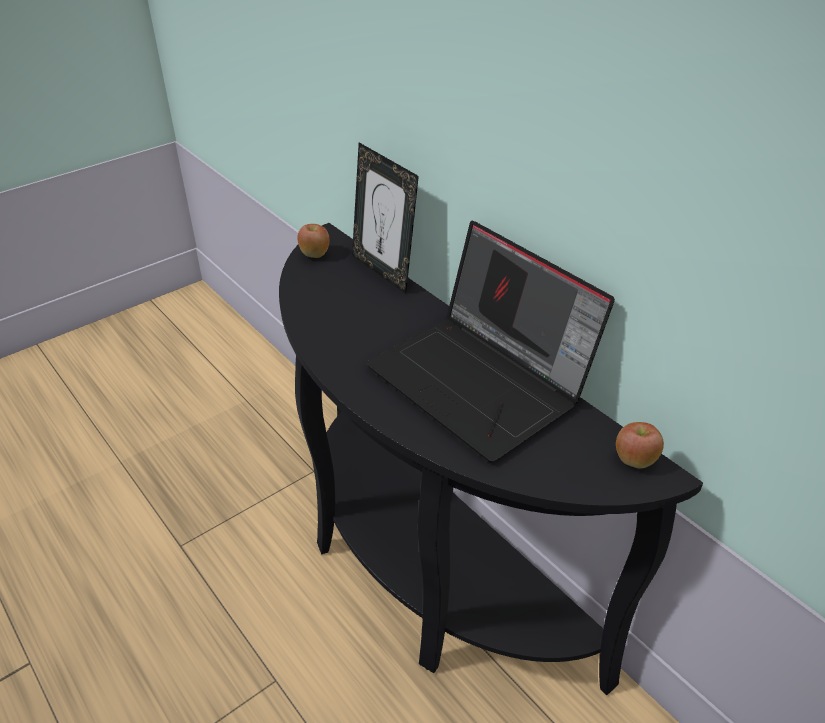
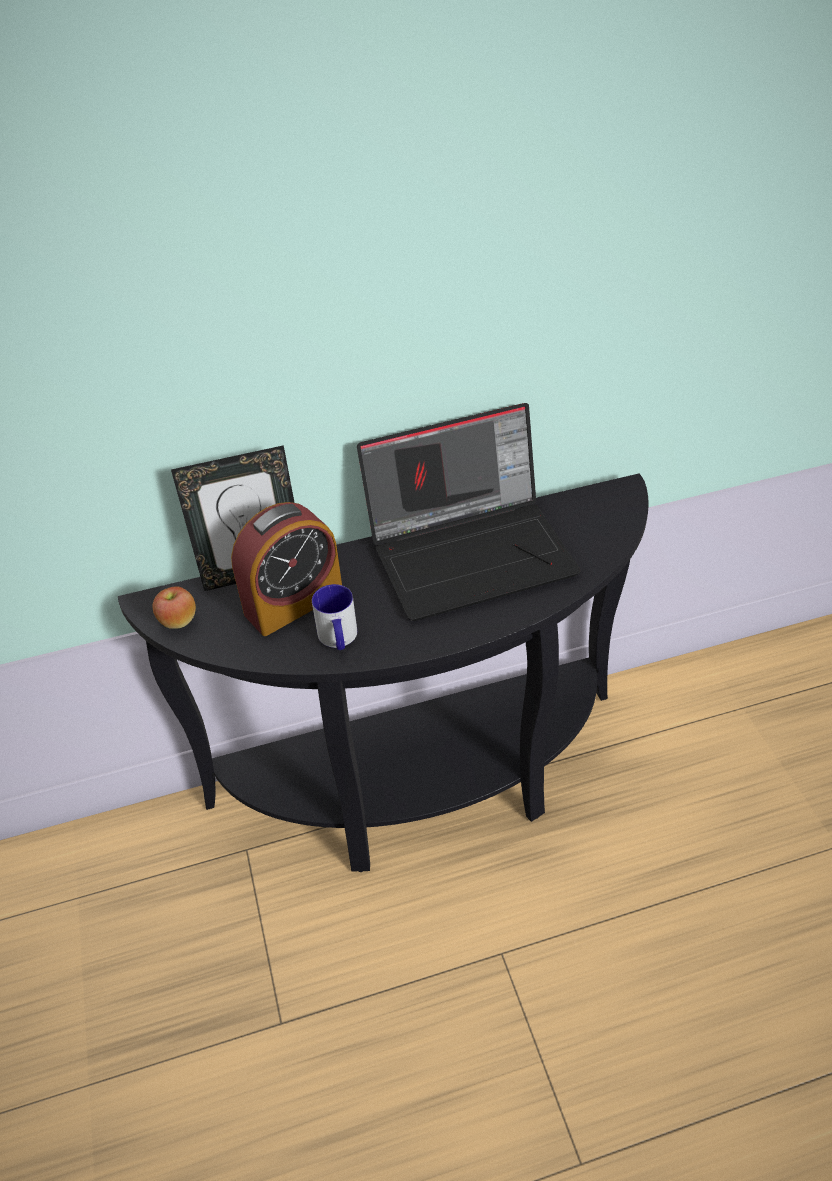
camera: 65 degrees left, 5 degrees up
(331, 333) = (338, 639): none -> mug
(361, 299) = (293, 603): none -> alarm clock
(635, 460) = (605, 497): apple -> none

